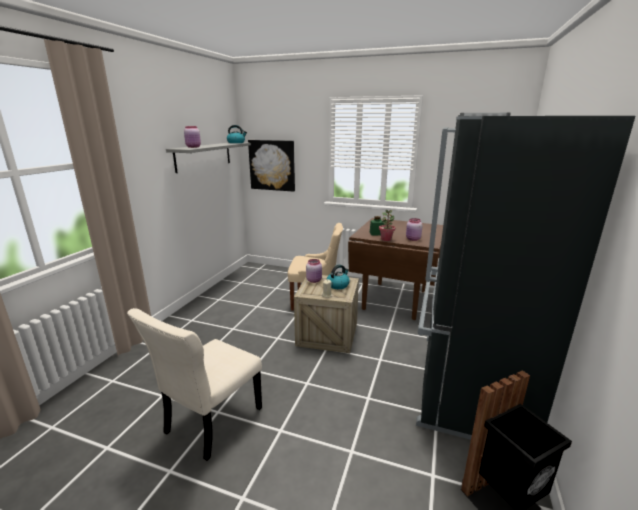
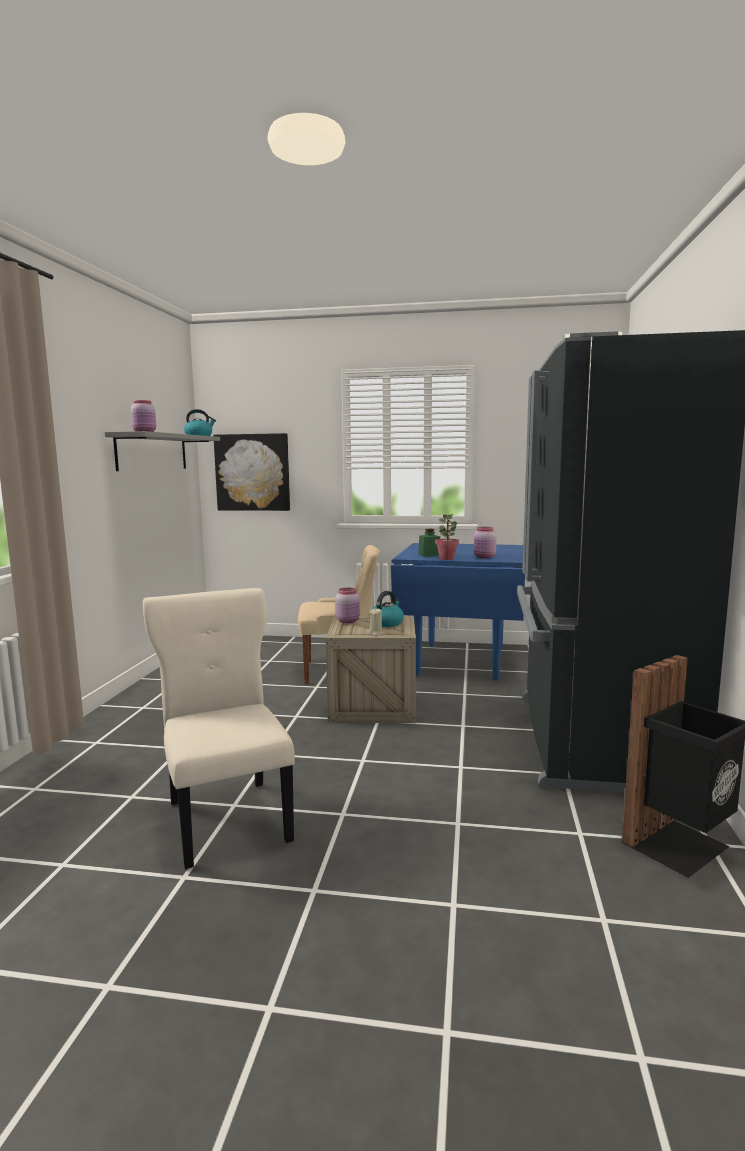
camera: 10 degrees left, 10 degrees down
(211, 422) = (228, 817): beige chair -> beige chair turned 135 degrees clockwise
(395, 300) = (462, 661): brown dining table -> blue dining table

